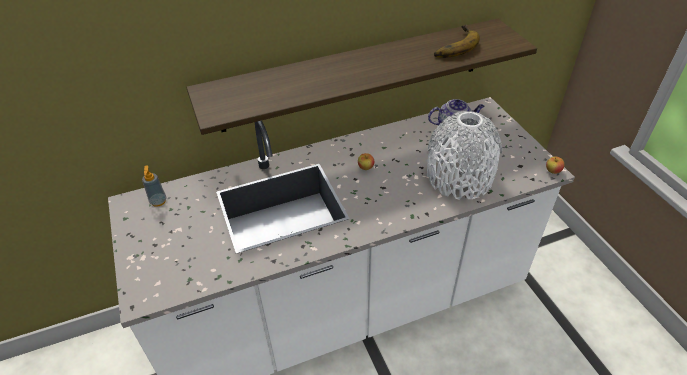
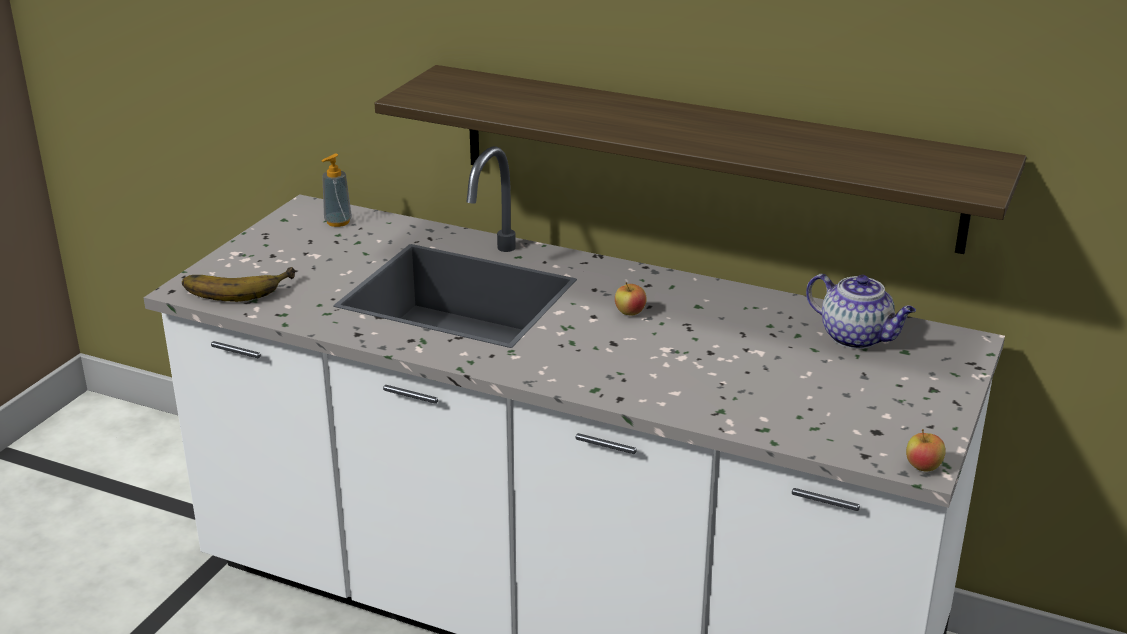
camera: 45 degrees right, 15 degrees down
(452, 45) = (861, 153): banana -> banana (237, 286)
(459, 177) = (745, 391): white vase -> none

